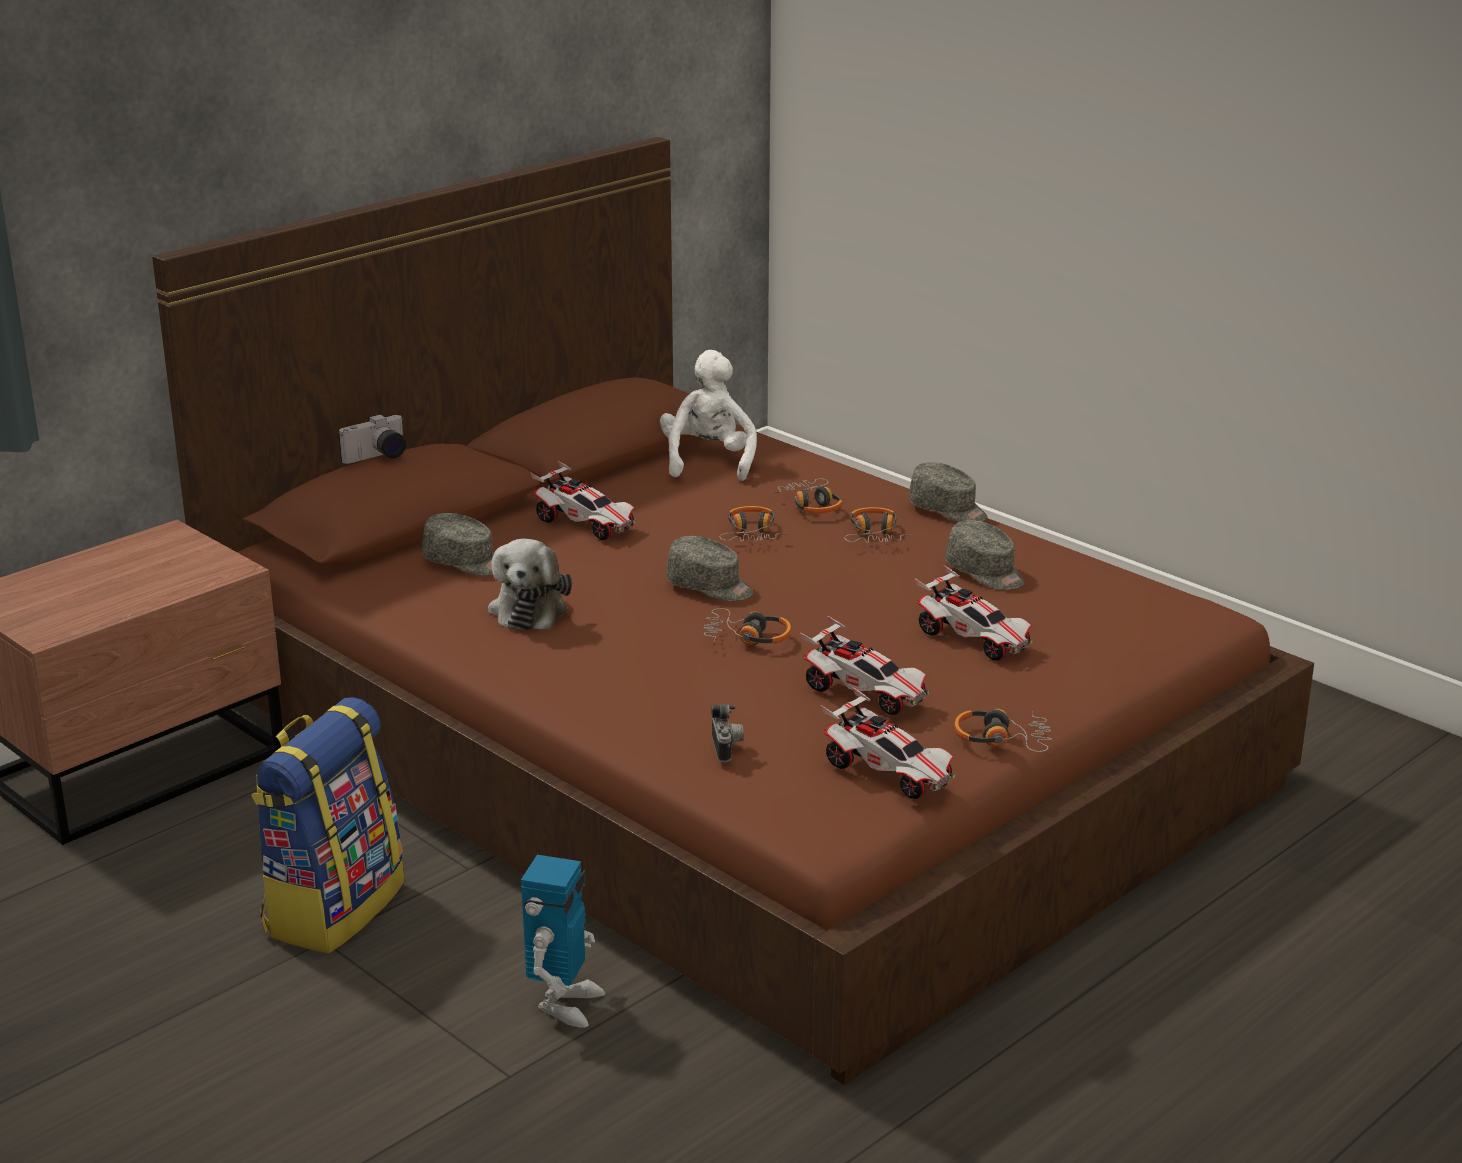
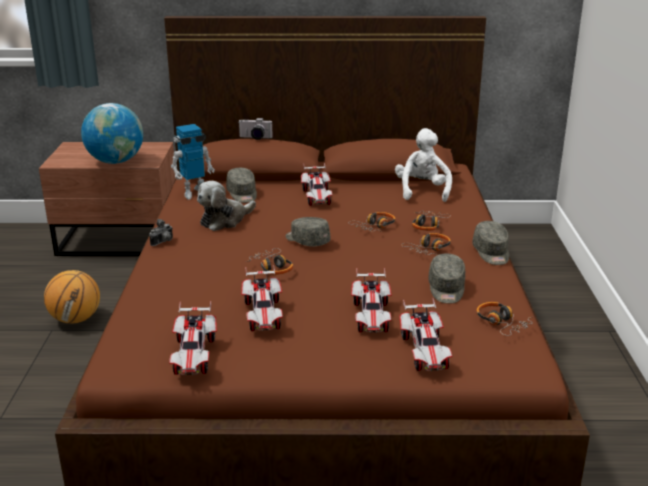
camera: 45 degrees right, 0 degrees up
(161, 587) = (116, 161): none -> globe
(333, 907) = (76, 319): backpack -> basketball
(564, 1004) = (66, 402): toy robot -> toy robot (194, 192)
(708, 461) = (422, 191): white plush toy -> white plush toy turned 45 degrees counterclockwise
(710, 587) = (306, 241): grey cap -> grey cap turned 150 degrees clockwise
(727, 748) = (161, 309): camera -> camera (163, 242)
(1002, 739) = (278, 370): headphones -> headphones (502, 323)
(1098, 647) = (425, 352): none -> toy car

